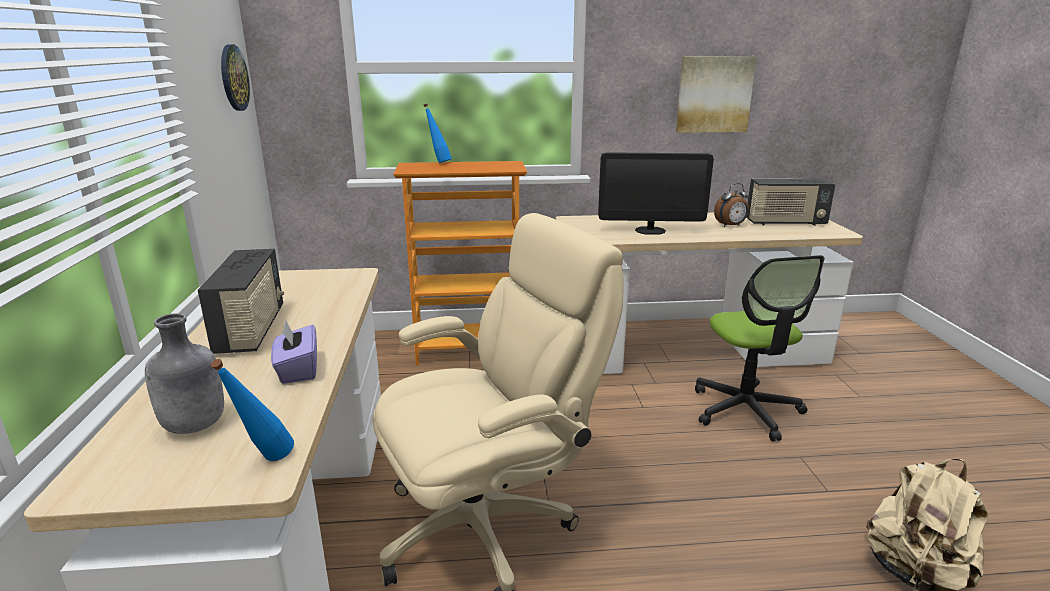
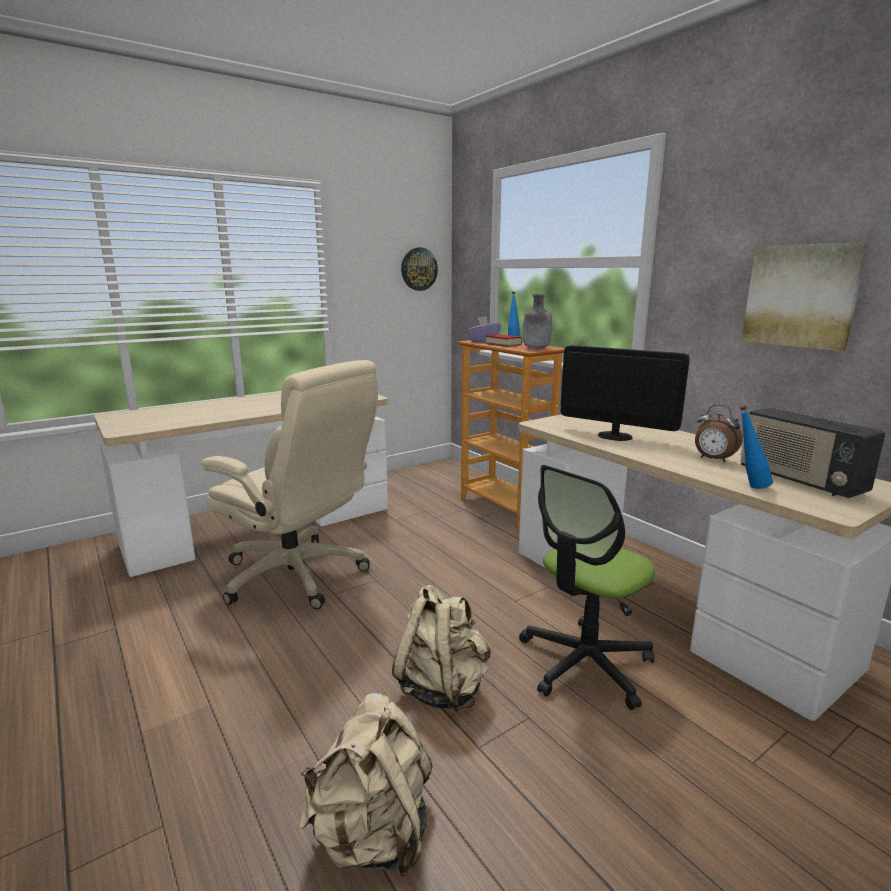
camera: 60 degrees right, 5 degrees down
(195, 426) = (164, 415): grey bottle -> grey bottle (536, 348)
(252, 330) = (269, 400): radio -> none
(265, 463) = (134, 429): blue bottle -> blue bottle (748, 487)
(298, 370) = (227, 415): purple tissue box -> purple tissue box (483, 341)
(454, 167) = (503, 344): none -> book
(650, 230) = (615, 436): monitor -> monitor turned 150 degrees clockwise
(750, 485) = (443, 687): none -> beige backpack

